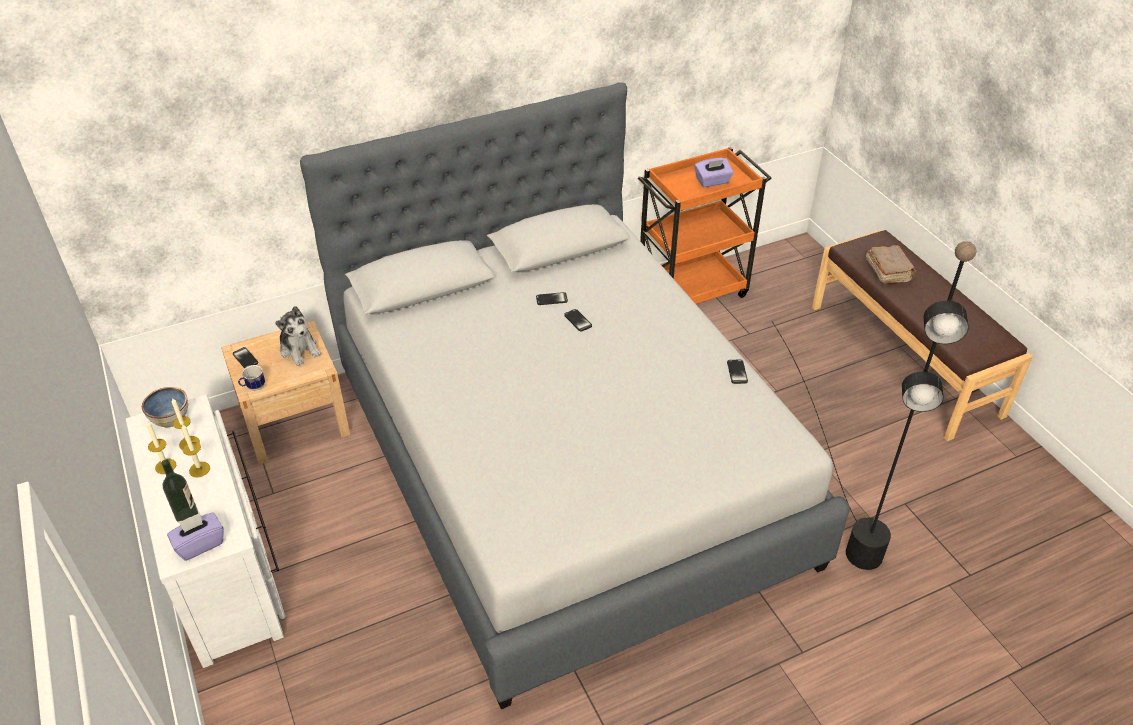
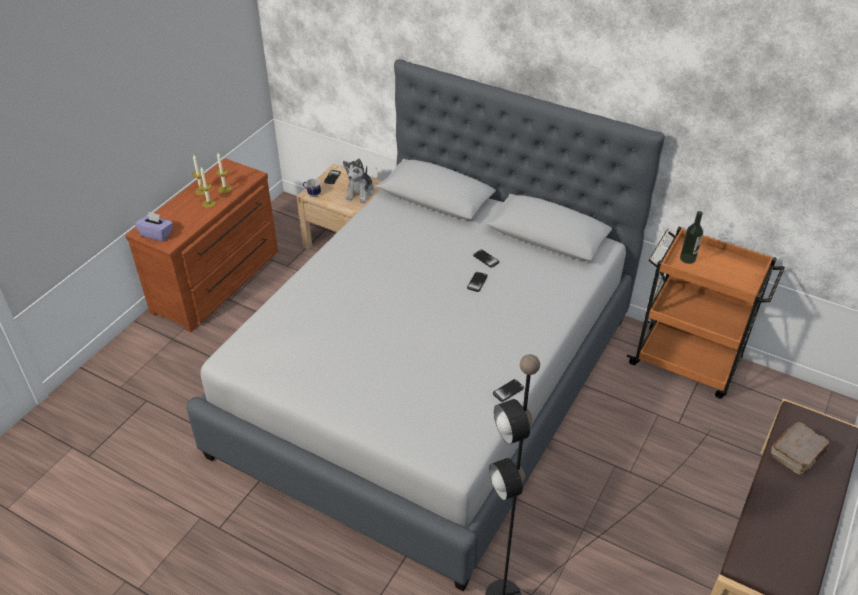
camera: 55 degrees right, 0 degrees up
(170, 417) = (238, 172): bowl -> none
(187, 515) = (173, 218): bottle -> bottle (687, 258)
(227, 569) = (219, 282): white dresser -> brown dresser
(712, 181) = (721, 271): purple tissue box -> none

